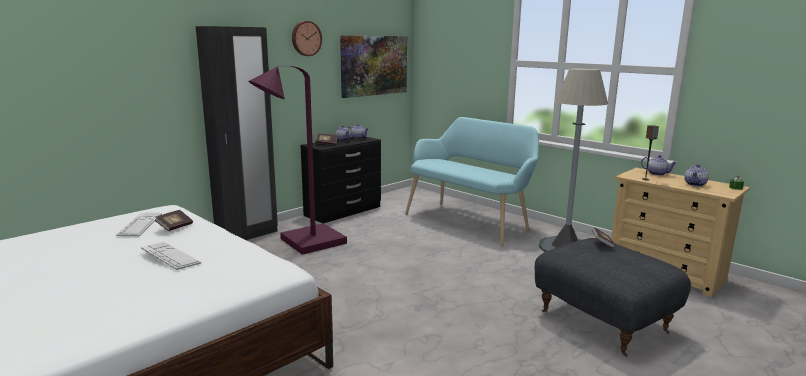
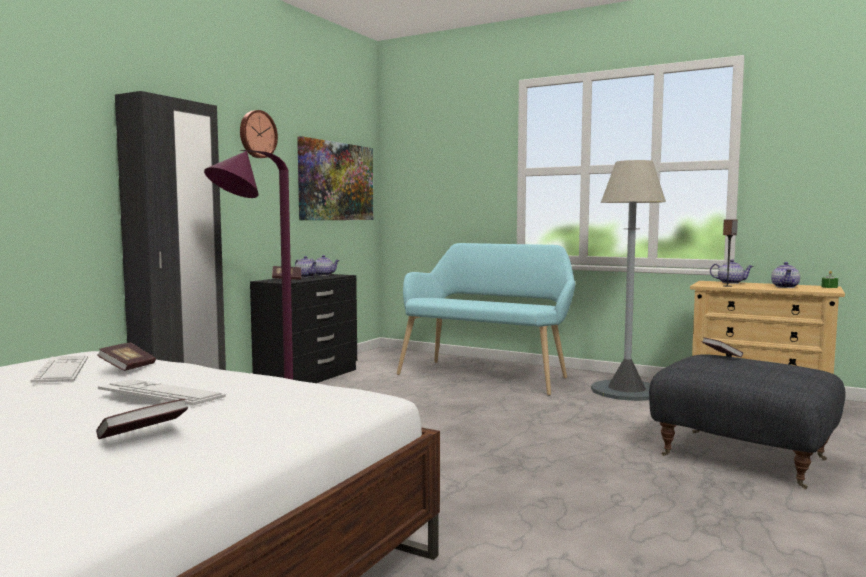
camera: 15 degrees left, 10 degrees down
(137, 291) = (143, 436): none -> book

